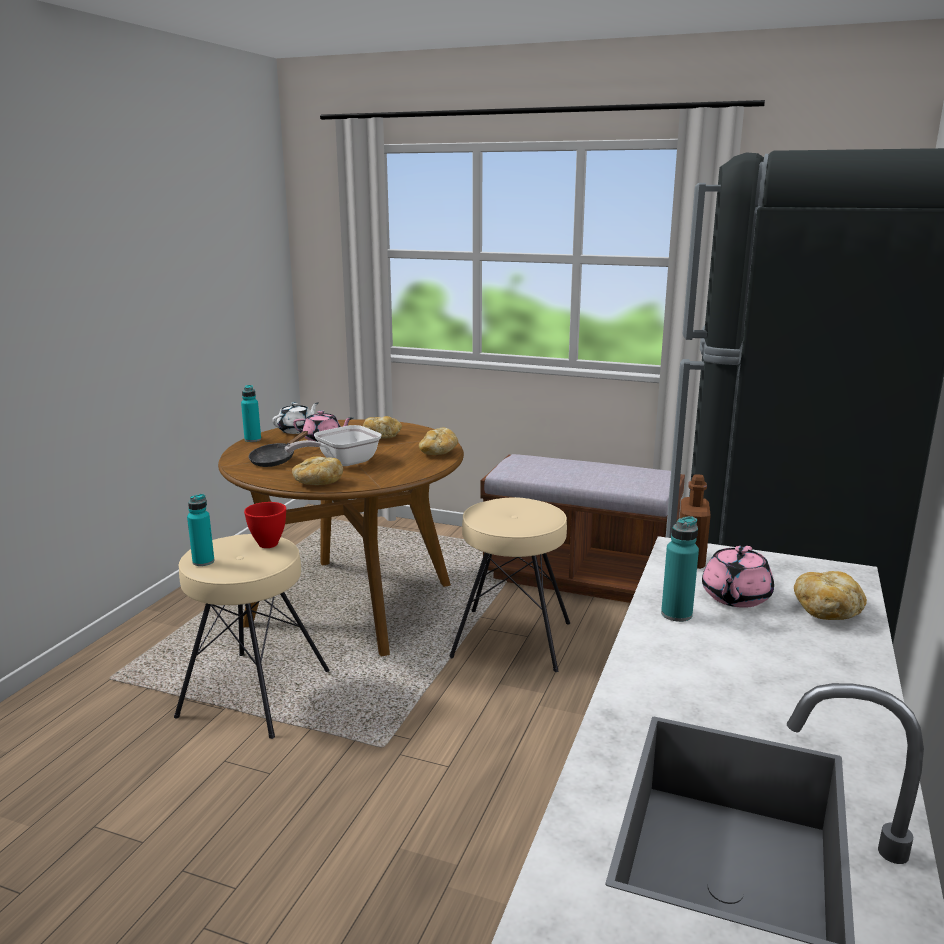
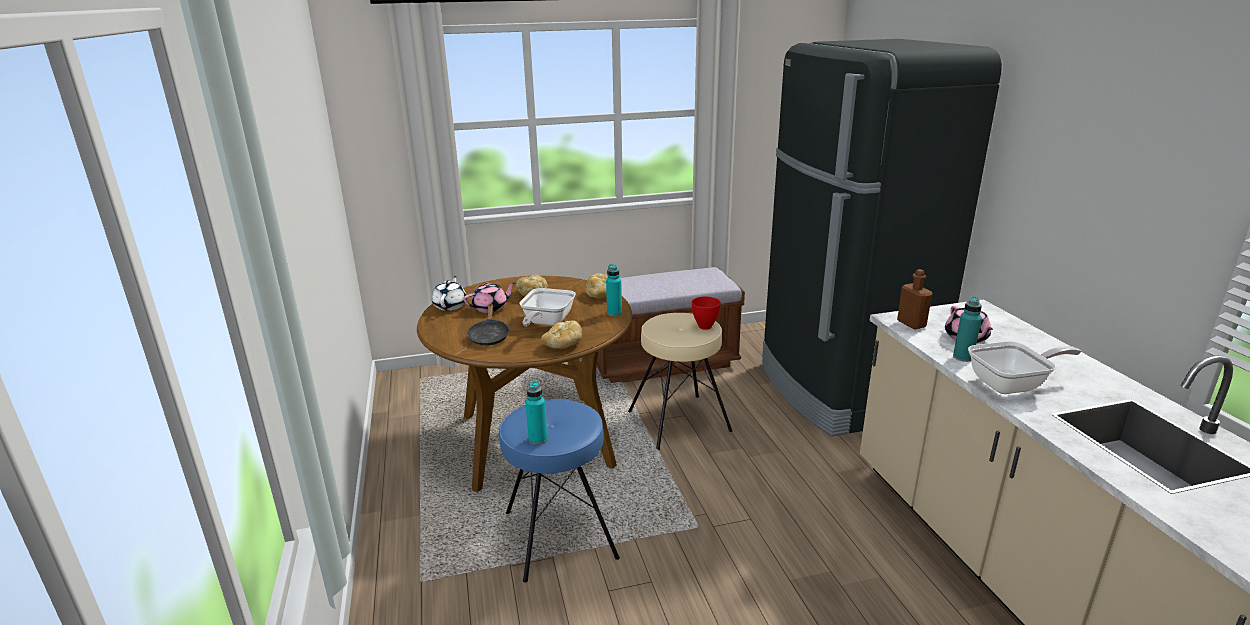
camera: 35 degrees left, 5 degrees up
(252, 440) = (429, 324): turquoise bottle -> turquoise bottle (614, 313)
(254, 693) = (559, 535): beige stool -> blue stool
(268, 544) = (560, 407): red bowl -> red bowl (704, 326)
(675, 666) = (1012, 385): none -> frying pan
(827, 611) = (1009, 331): bread -> none

